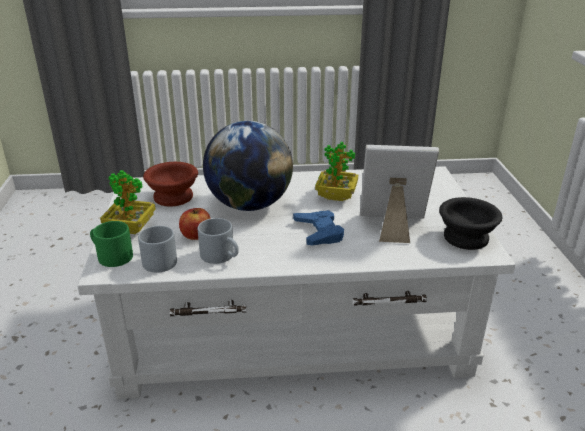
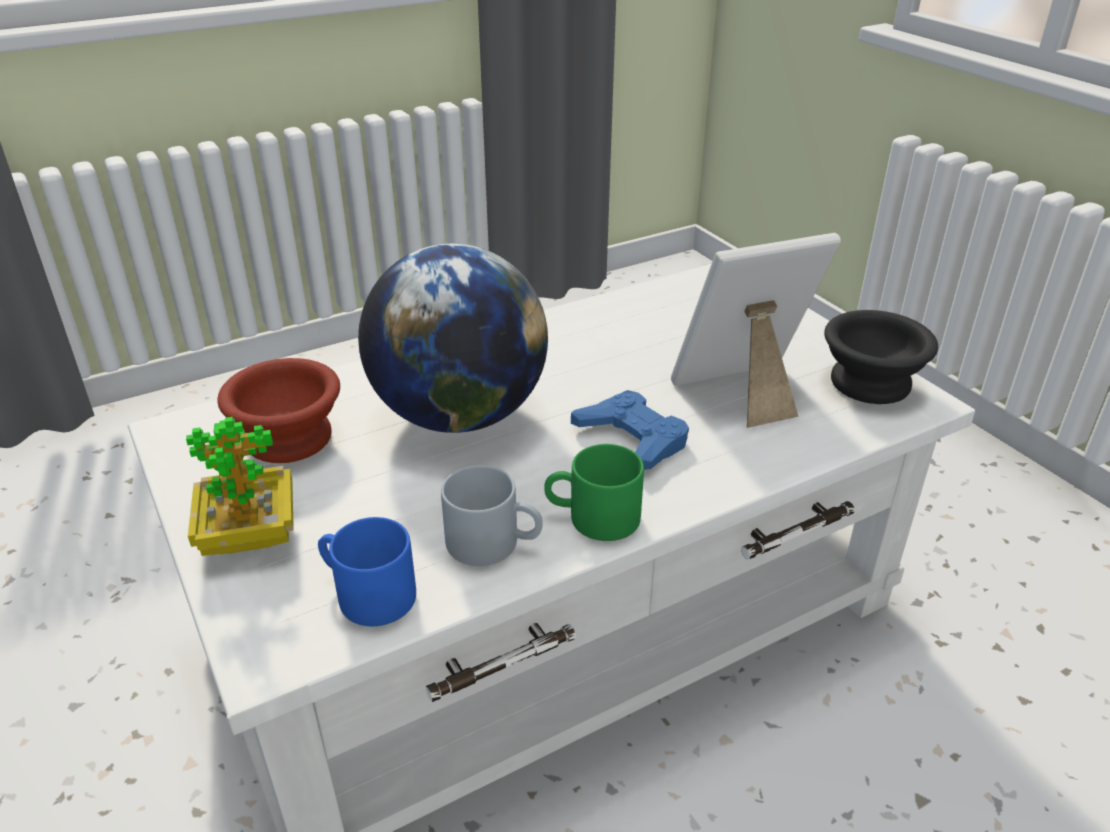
camera: 25 degrees left, 5 degrees up
(110, 256) = (254, 617): green mug -> green mug (592, 518)
(156, 260) = (365, 594): grey mug -> blue mug
(196, 235) = (405, 511): apple -> none
(336, 196) = (602, 357): potted plant -> none

